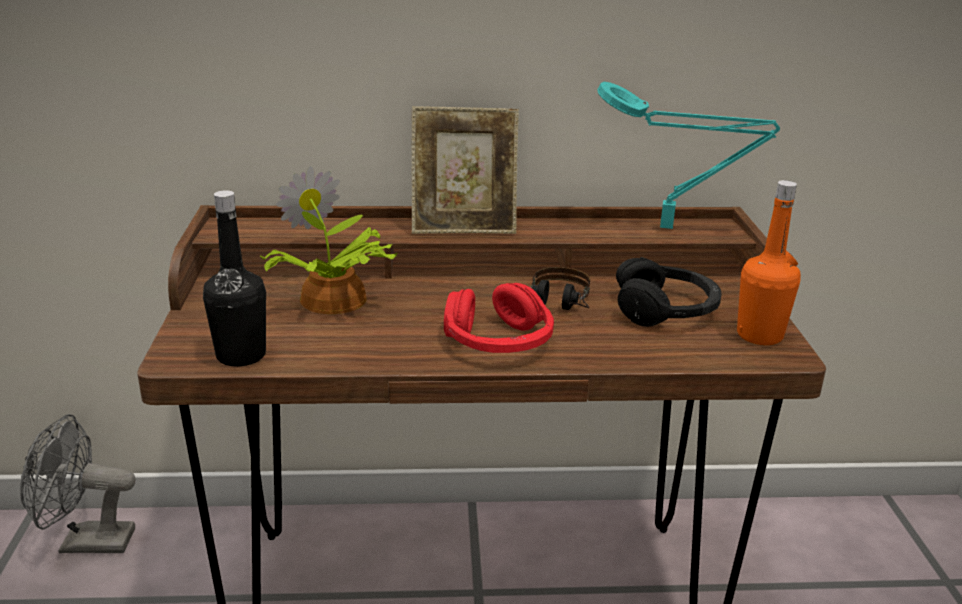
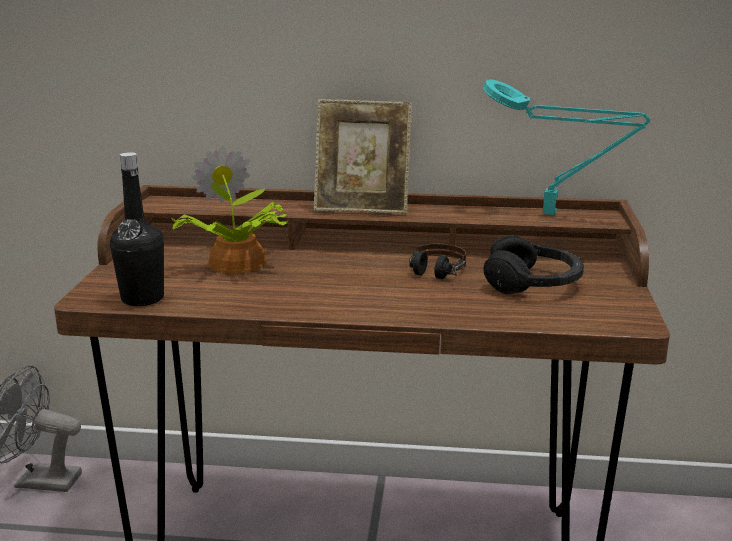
camera: 10 degrees right, 5 degrees down
(498, 342) = (368, 300): red headphones -> none
(759, 335) = (615, 306): orange bottle -> none

